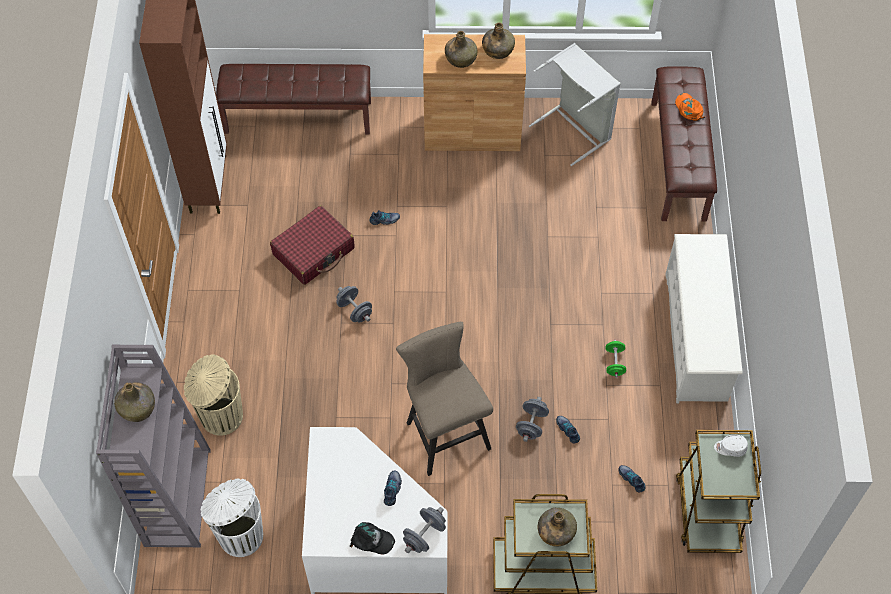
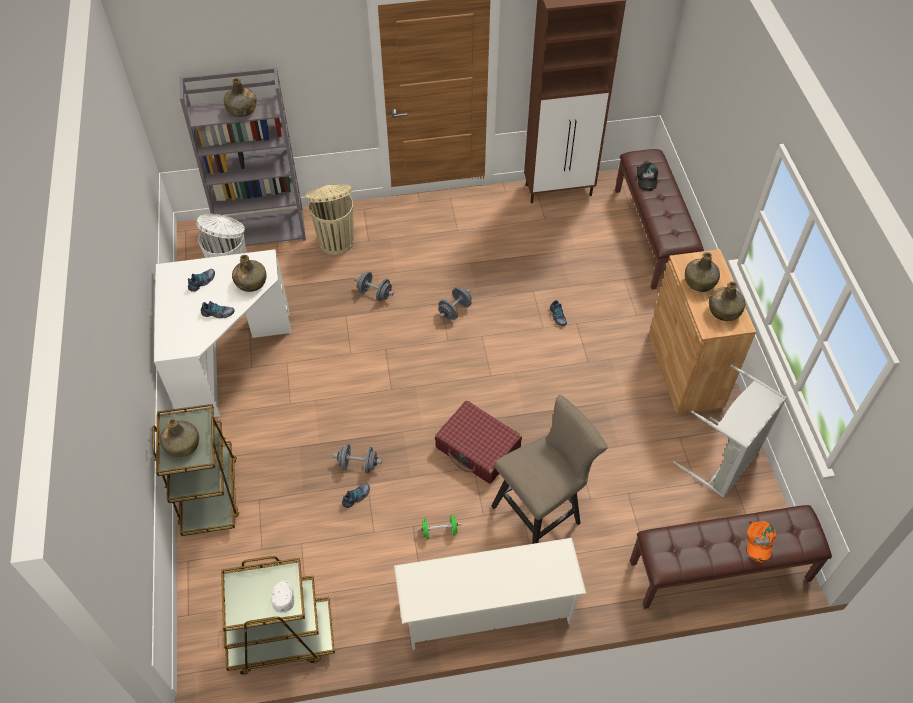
camera: 80 degrees right, 5 degrees down
(314, 251) = (509, 271): red suitcase -> red suitcase (478, 448)
(355, 454) = (251, 282): none -> green bottle
(372, 540) = (169, 307): black cap -> black cap (646, 179)
(424, 535) = (174, 342): grey dumbbell -> grey dumbbell (375, 293)
(444, 431) = (342, 396): beige stool -> beige stool (541, 513)
(631, 479) = (309, 561): shoe -> shoe (202, 282)
(689, 109) = (759, 541): orange cap -> orange cap turned 135 degrees clockwise

